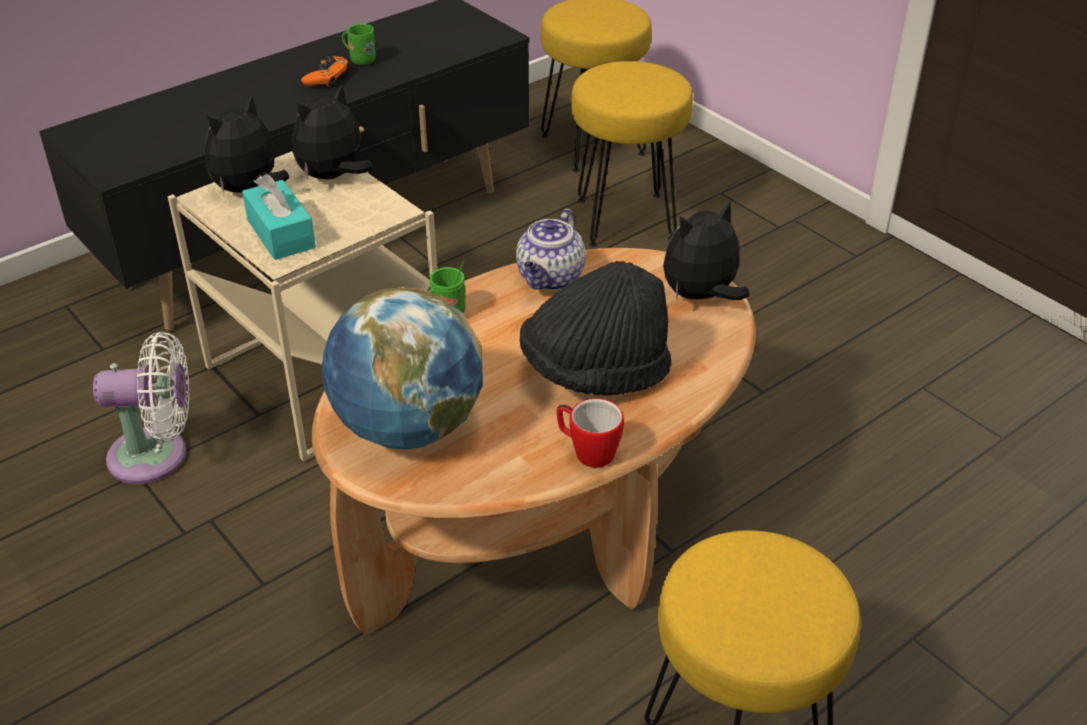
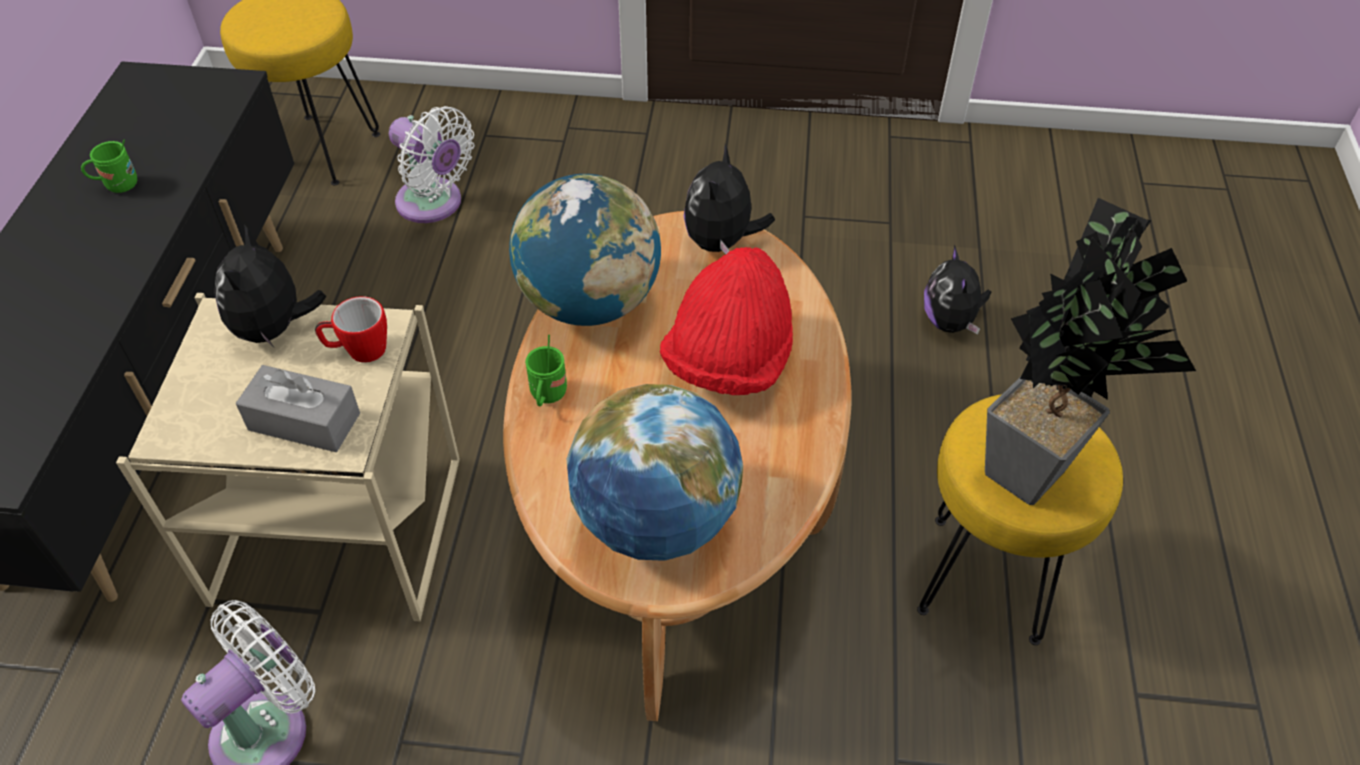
camera: 45 degrees left, 10 degrees up
(248, 189) = (202, 397): plush toy -> plush toy (950, 322)
(281, 234) = (304, 421): turquoise tissue box -> grey tissue box
(327, 77) = (106, 224): orange game controller -> none
(550, 278) = (589, 302): teapot -> globe
(587, 451) = (809, 434): mug -> mug (359, 351)
(595, 371) = (729, 362): black hat -> red hat
(626, 219) = (434, 204): yellow stool -> white fan
(749, 606) = (1037, 468): none -> potted plant

